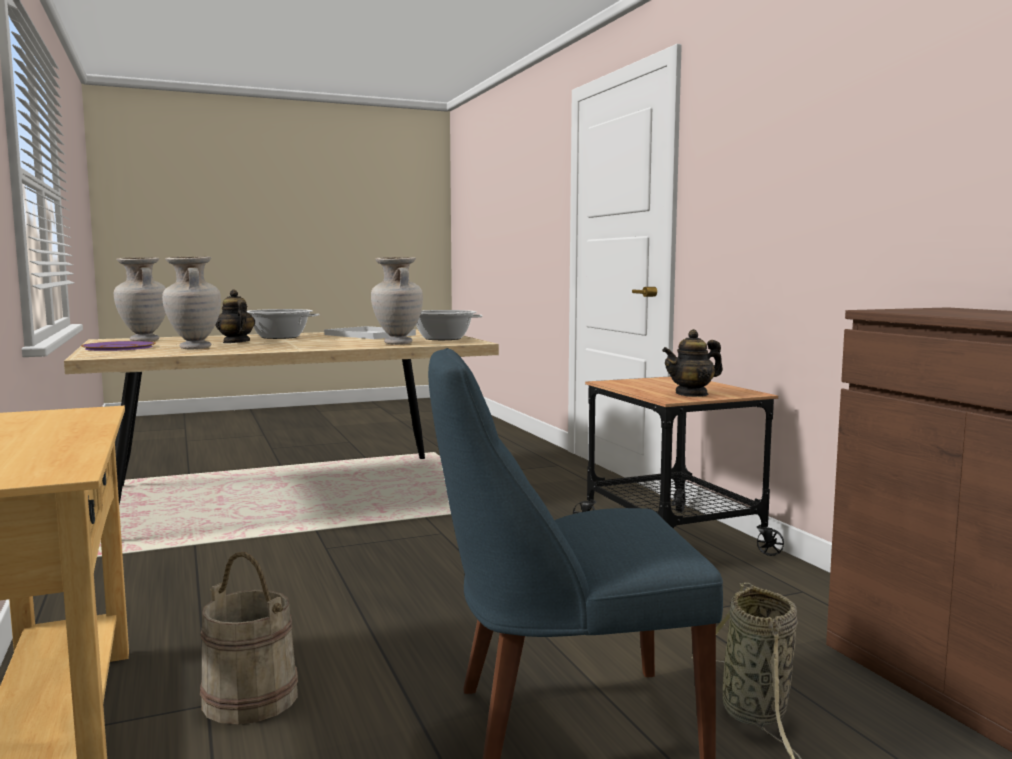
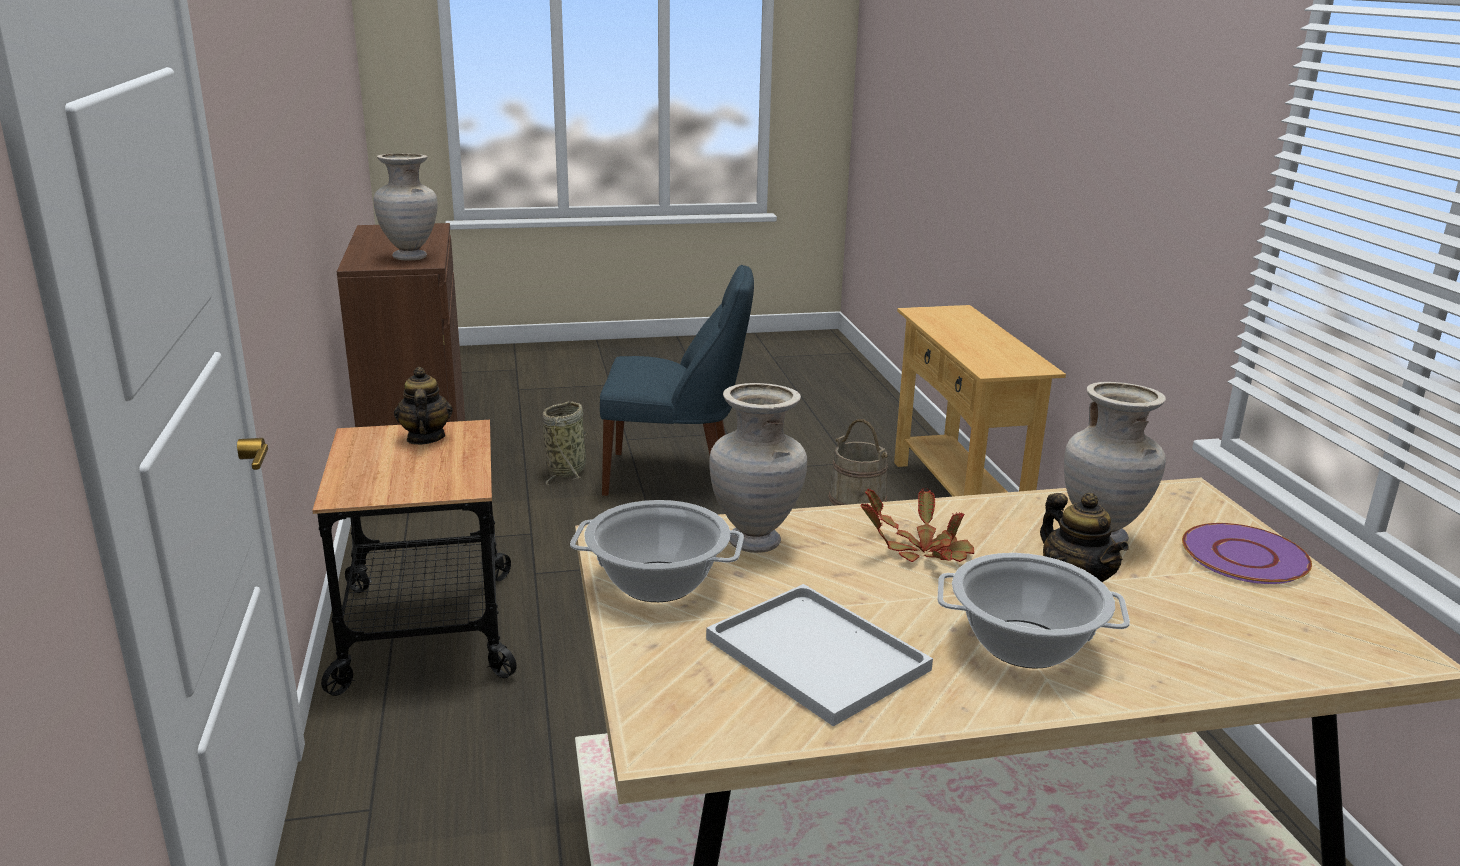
camera: 170 degrees left, 15 degrees up
(143, 340) = (1297, 629): beige vase -> beige vase (411, 257)
(307, 344) = (921, 550): none -> potted plant
(692, 394) = (425, 438): teapot -> teapot turned 90 degrees counterclockwise

